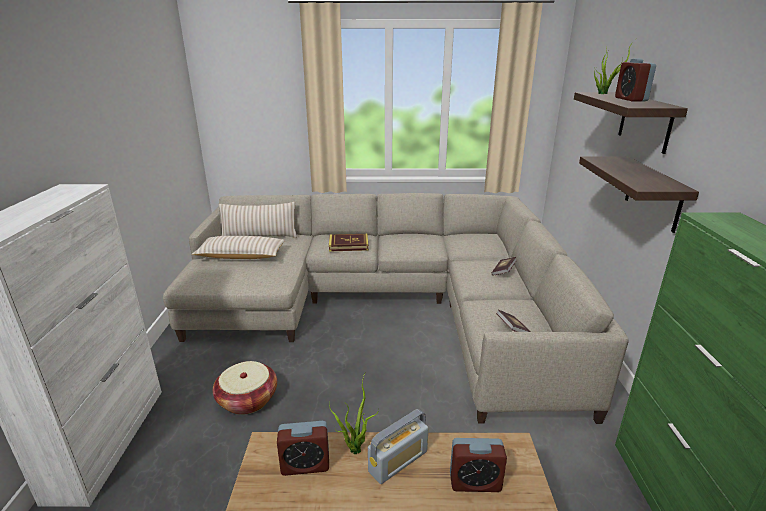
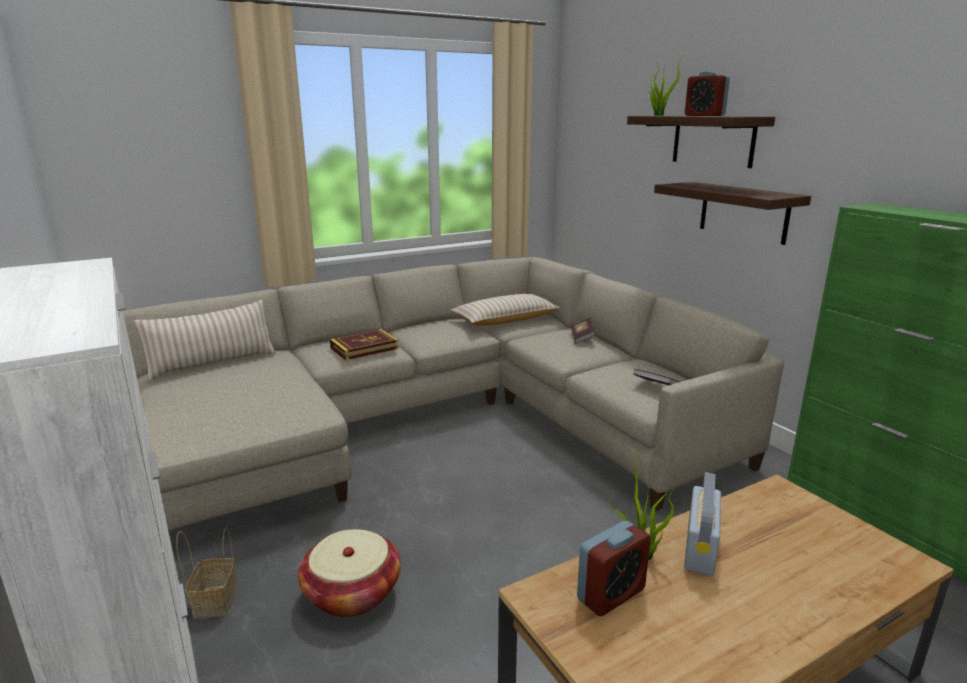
camera: 30 degrees left, 5 degrees down
(187, 376) = (215, 600): none -> basket
(241, 256) = (214, 392): beige pillow -> beige pillow (505, 320)
(475, 482) = (789, 534): alarm clock -> none

